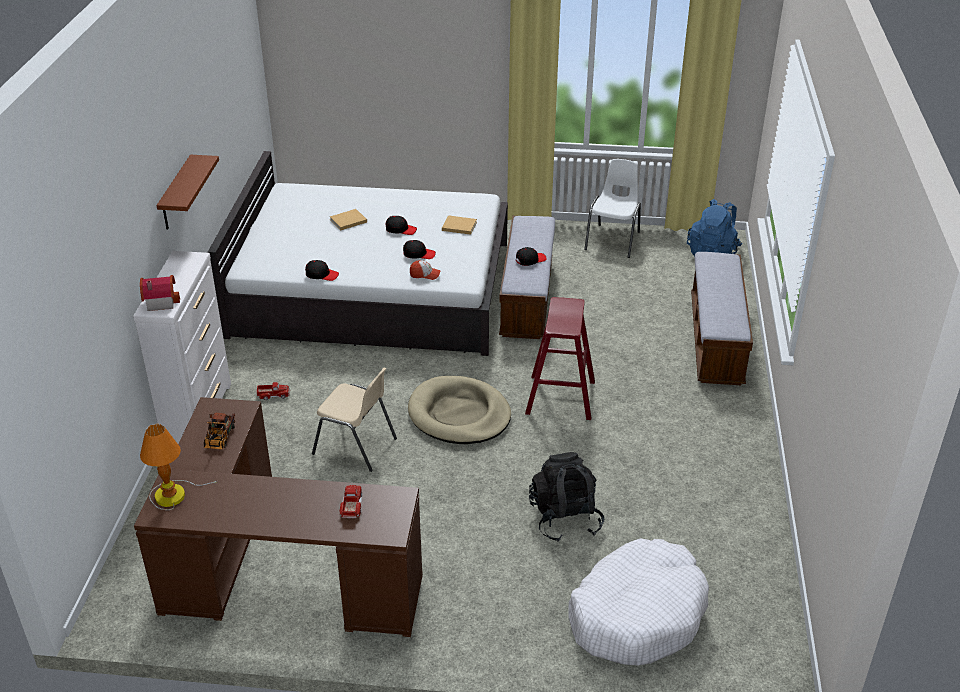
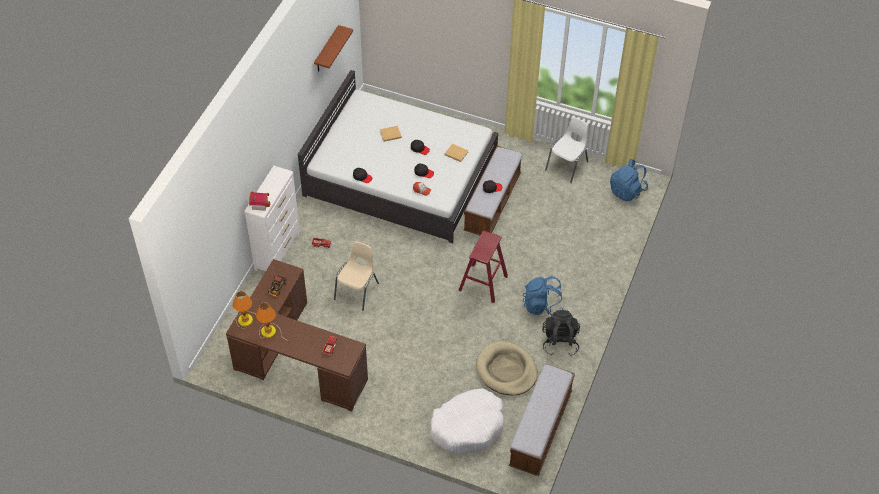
camera: 15 degrees right, 15 degrees up
(176, 194) = (280, 132): brown shelf -> brown shelf (326, 50)
(225, 505) = (270, 332): none -> table lamp
(356, 446) = (357, 291): beige chair -> beige chair turned 105 degrees counterclockwise
(459, 414) = (421, 282): beige dog bed -> beige dog bed (506, 370)
(565, 518) = (453, 363): black backpack -> black backpack (560, 342)
(669, 409) = (542, 305): none -> blue backpack
(715, 340) = (594, 262): bench -> bench (540, 430)

